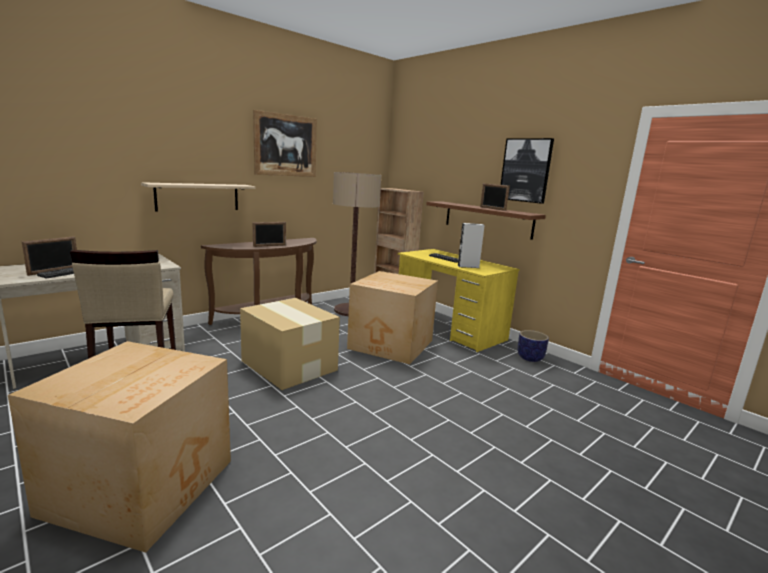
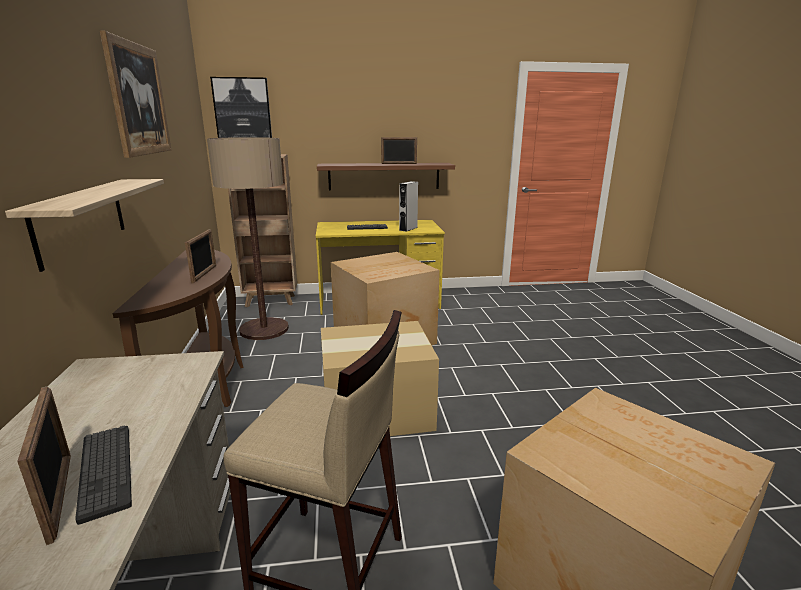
camera: 55 degrees left, 5 degrees up
(525, 170) = (422, 120): picture -> picture (243, 112)
(530, 358) = (469, 296): planter -> none

